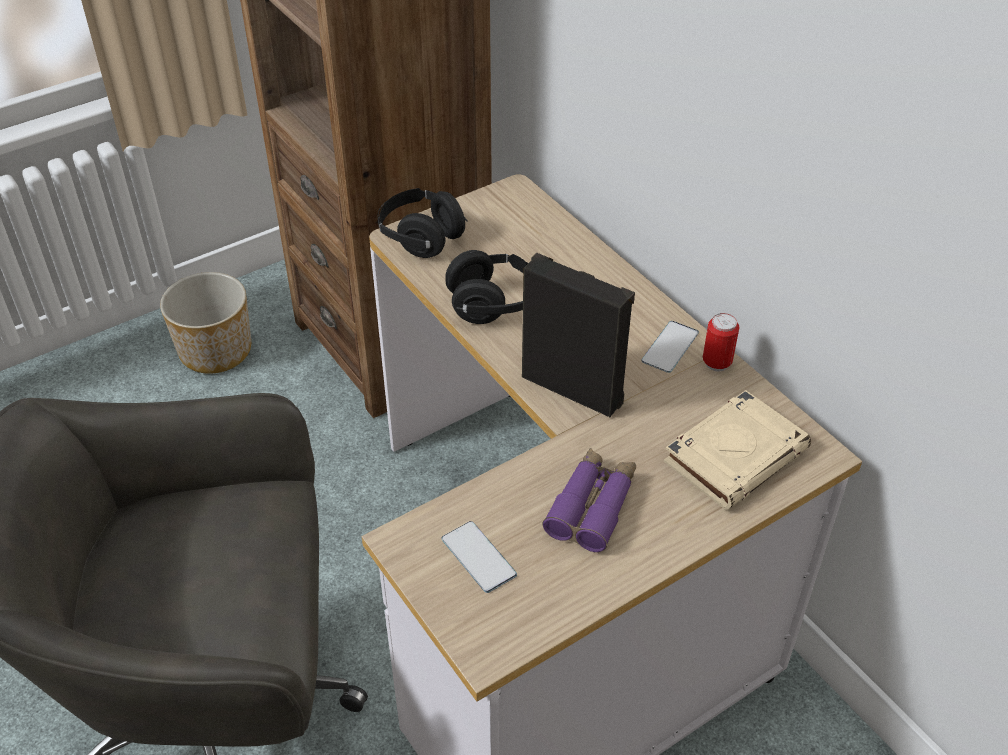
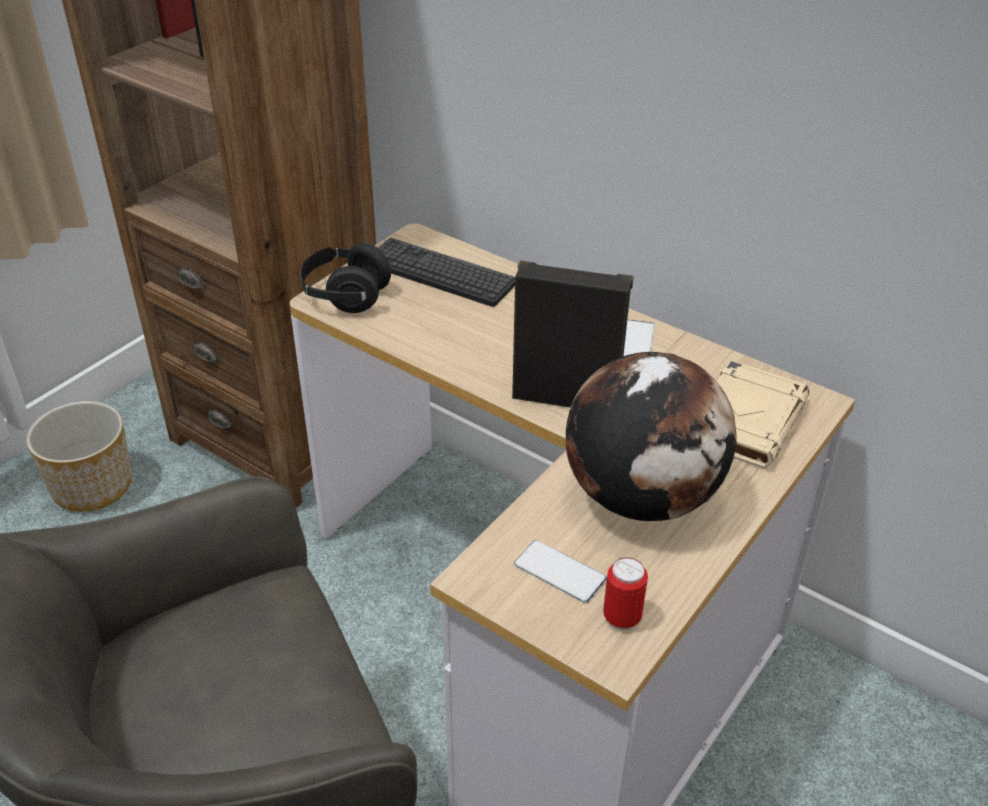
camera: 20 degrees left, 5 degrees down
(493, 304) = (448, 340): black headphones -> none
(519, 233) = (440, 273): none -> keyboard
(592, 506) = (643, 497): purple binoculars -> globe
(716, 363) = (684, 346): can -> can (622, 618)

